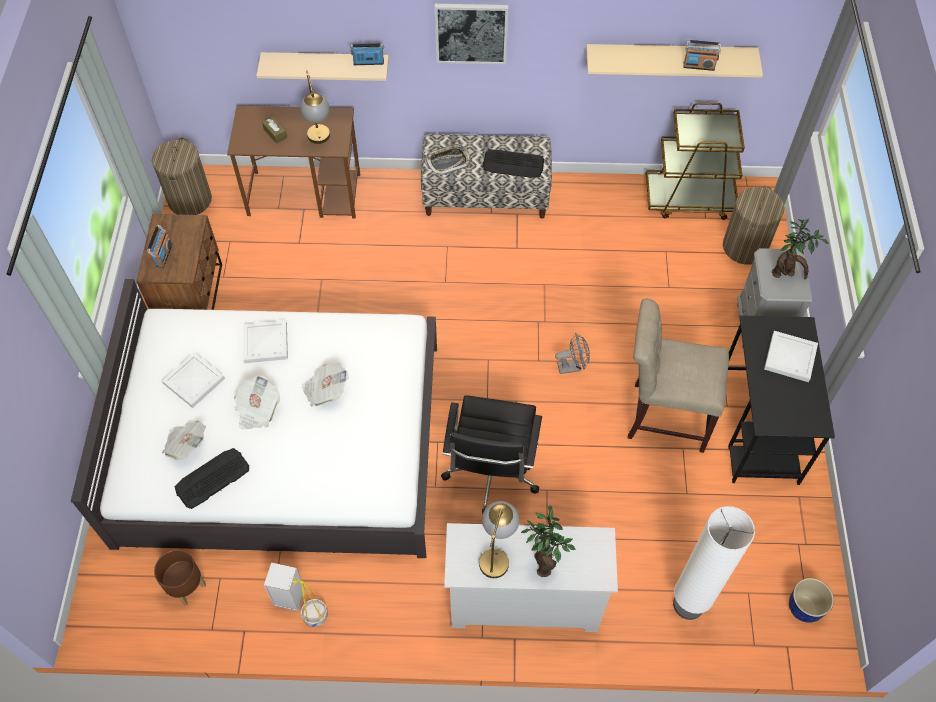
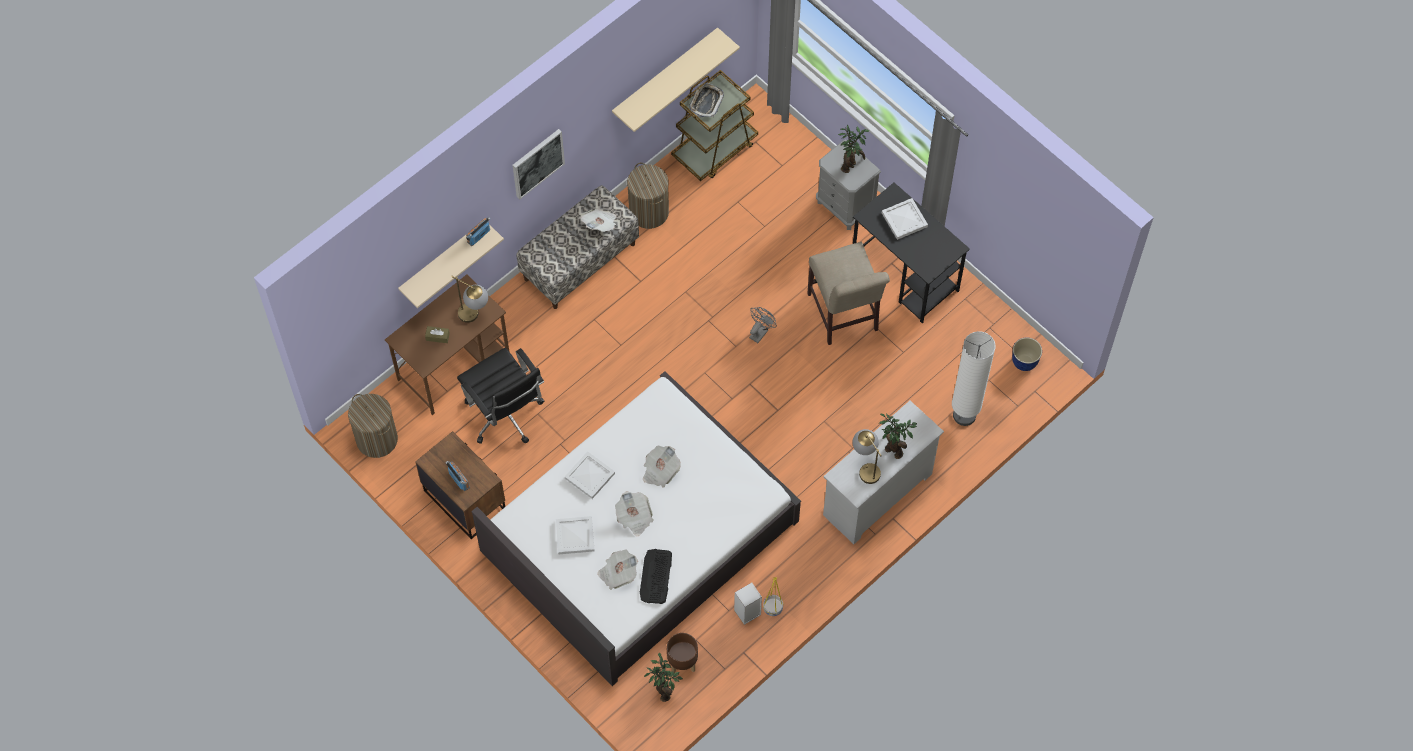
camera: 45 degrees left, 5 degrees up
(142, 596) = (663, 690): none -> potted plant
(448, 162) = (556, 259): tray -> tray (706, 102)
(491, 476) = (784, 442): black office chair -> black office chair (506, 416)
(513, 164) = (600, 225): keyboard -> newspaper
(662, 415) = (843, 316): beige chair -> beige chair turned 75 degrees counterclockwise
(698, 66) = (696, 71): radio -> none
(744, 247) = (783, 156): laundry basket -> laundry basket (649, 212)

